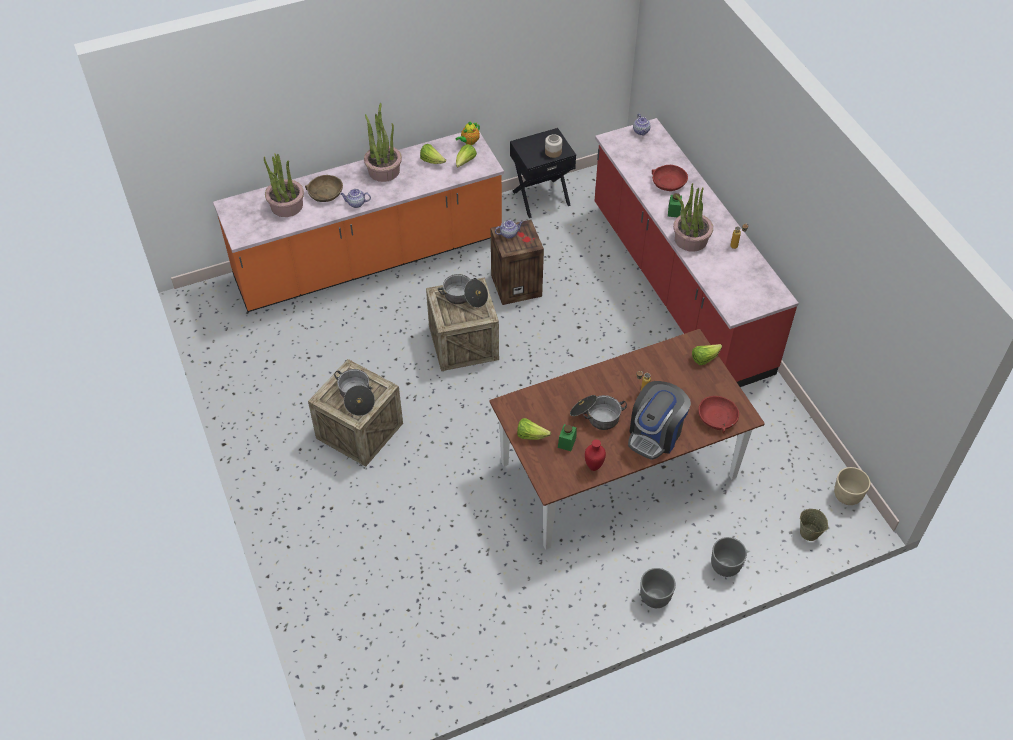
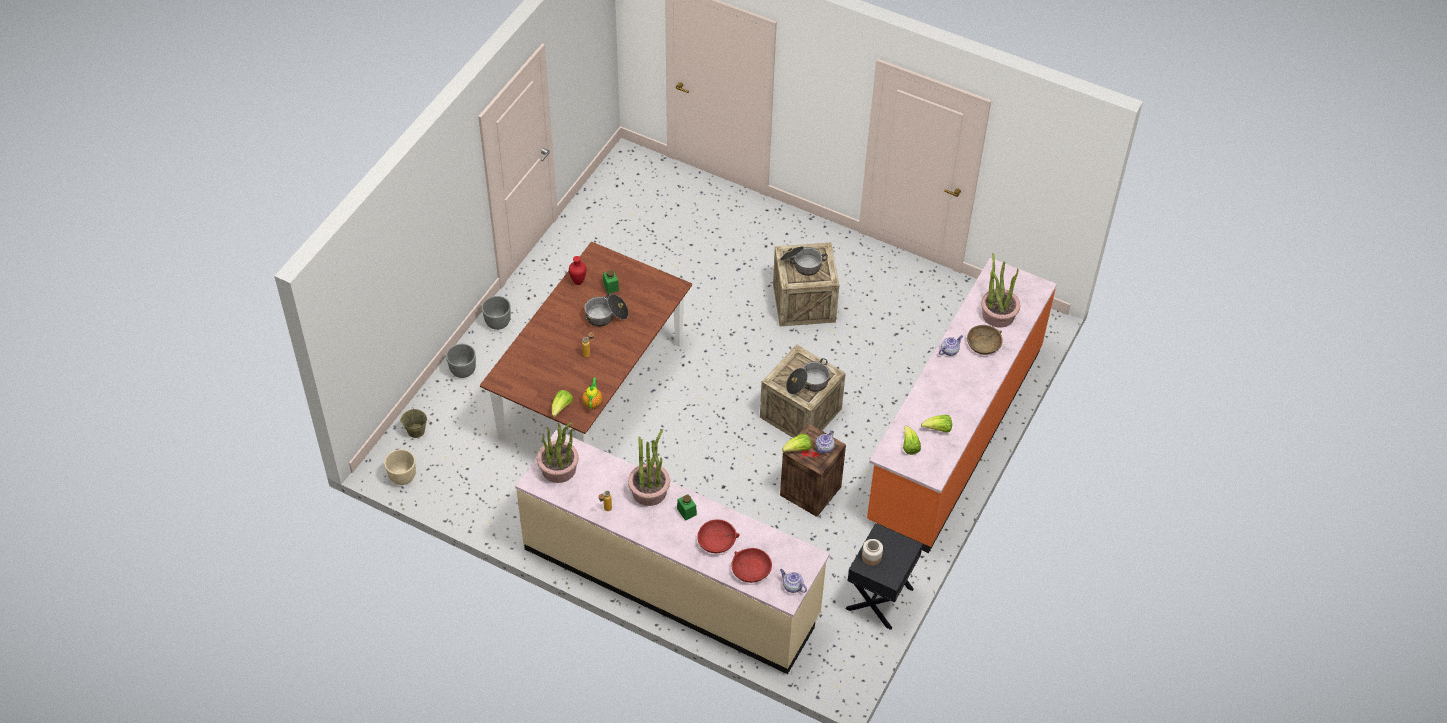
camera: 140 degrees right, 0 degrees up
(384, 170) = (965, 394): potted plant -> potted plant (559, 469)
(469, 142) = (929, 469): teapot -> teapot (592, 402)
(531, 435) = (639, 276): lettuce -> lettuce (798, 449)
(655, 434) = (553, 329): coffee machine -> none
(678, 287) = (671, 582): red counter -> beige counter
(717, 417) = (517, 367): red bowl -> red bowl (750, 569)

